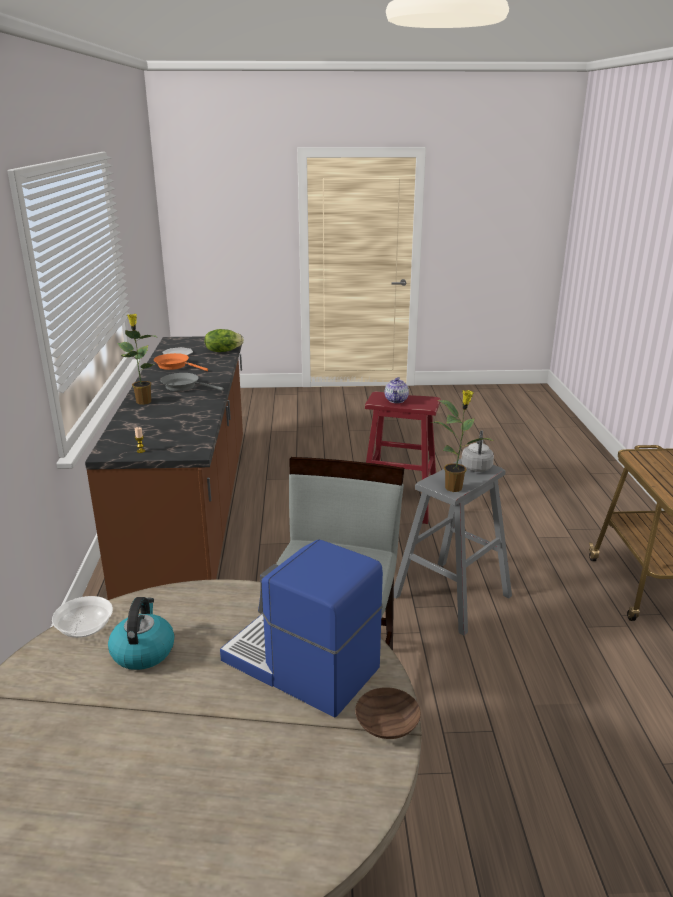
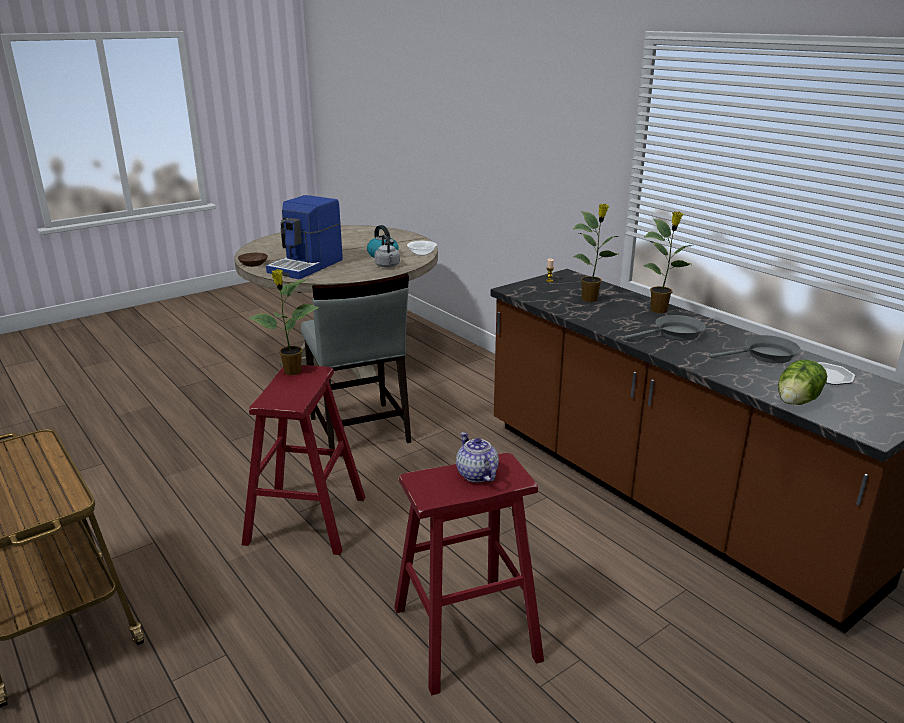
camera: 145 degrees right, 0 degrees up
(161, 423) = (591, 299): none -> potted plant
(175, 366) = (765, 356): orange frying pan -> grey frying pan
(300, 666) = (307, 266): coffee machine -> coffee machine turned 120 degrees clockwise
(451, 596) = (306, 520): grey stool -> red stool
(476, 467) = (282, 399): grey kettle -> grey kettle (388, 266)

